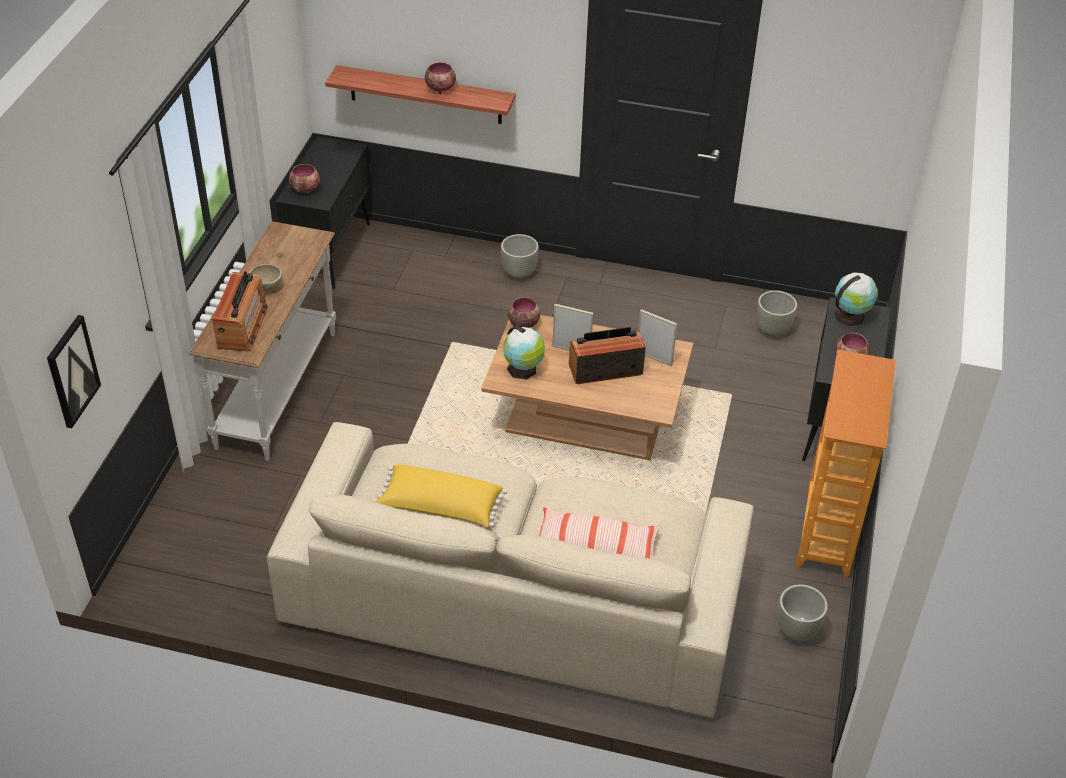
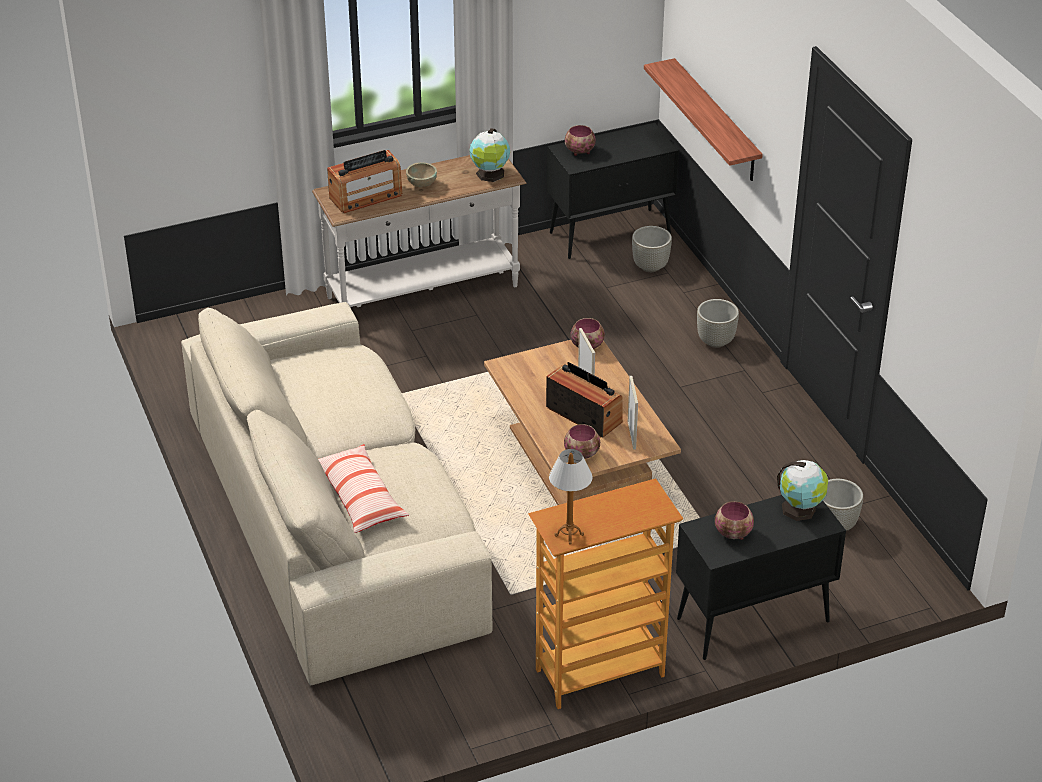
camera: 55 degrees right, 5 degrees down
(72, 371) = (162, 122): picture -> none
(439, 507) = (318, 398): yellow pillow -> none
(441, 88) = (714, 117): bowl -> bowl (582, 454)
(523, 369) = (530, 372): globe -> globe (490, 175)
(797, 630) = (462, 701): grey planter -> grey planter (650, 267)
(869, 427) = (569, 535): none -> table lamp

